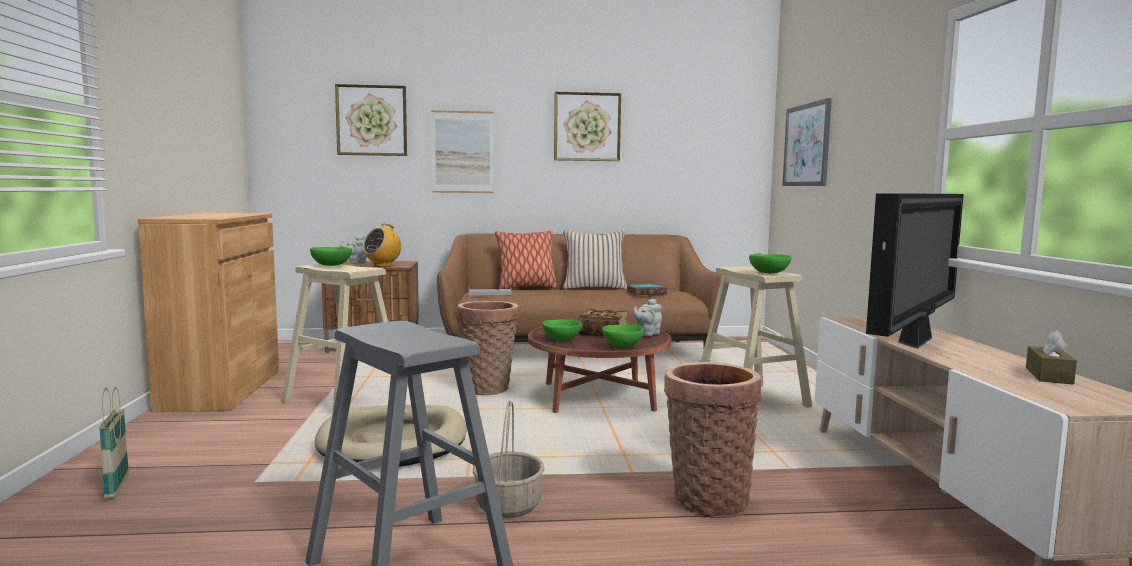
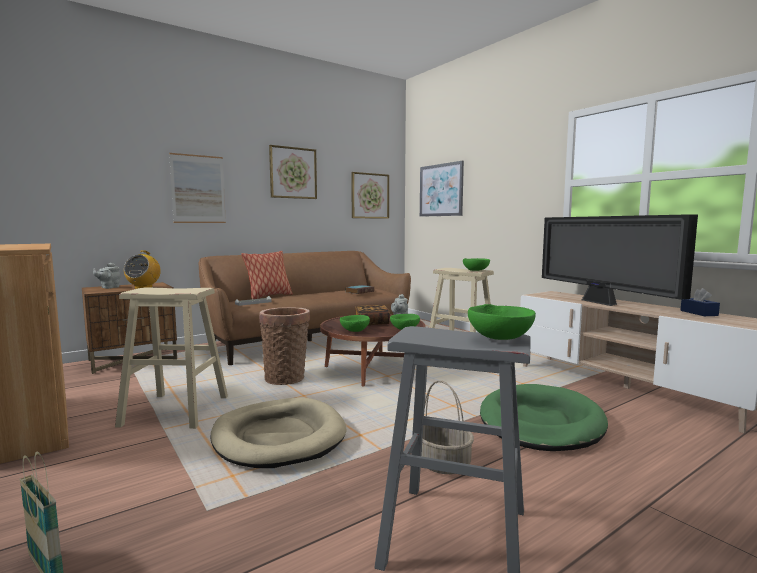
camera: 30 degrees left, 0 degrees up
(331, 265) = (155, 289): green bowl -> green bowl (500, 338)
(371, 120) = (112, 158): picture -> picture (370, 196)
(594, 288) = (315, 291): beige pillow -> none
(706, 499) = (540, 422): basket -> green dog bed
(916, 341) = (601, 303): television -> television turned 150 degrees clockwise
(1048, 376) = (698, 313): brown tissue box -> blue tissue box

